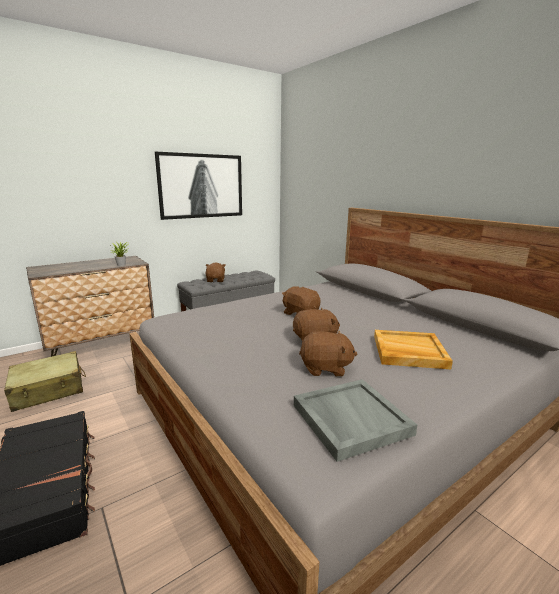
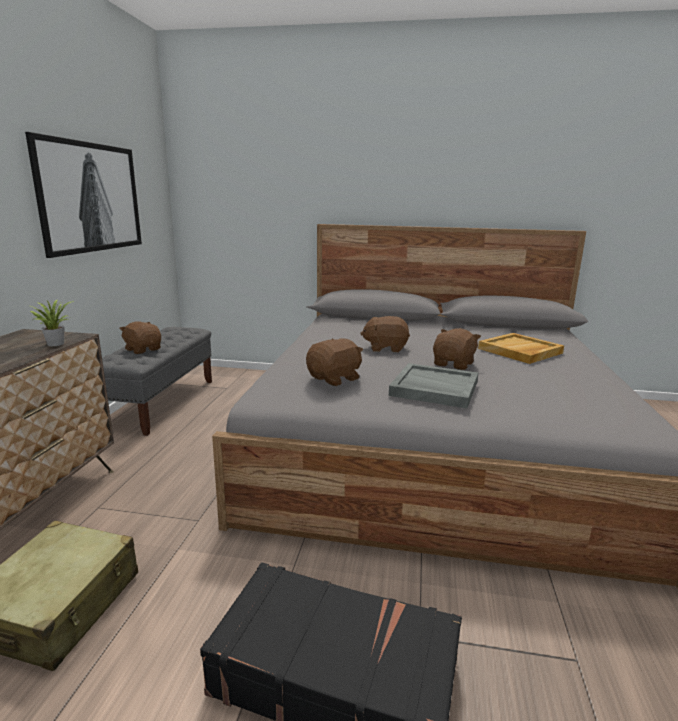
camera: 45 degrees left, 0 degrees up
(325, 368) = (511, 379): brown plush toy -> brown plush toy (335, 379)
(349, 419) = (602, 399): grey tray -> grey tray (433, 388)

